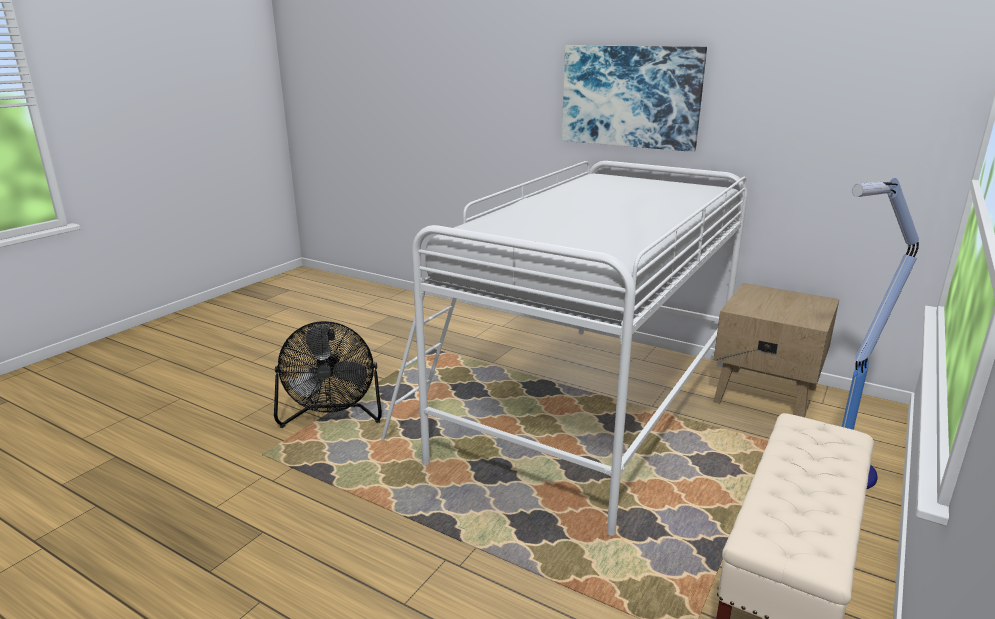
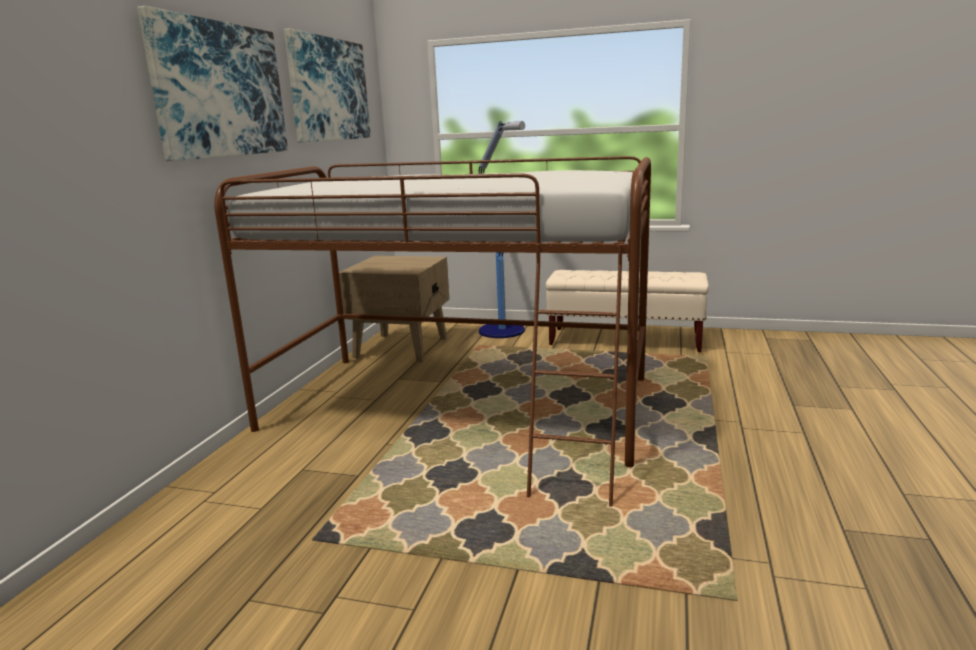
camera: 105 degrees left, 5 degrees down
(329, 415) = (585, 576): black fan -> none
(586, 409) = (462, 406): white bed -> brown bed
(813, 98) = (329, 89): none -> picture

